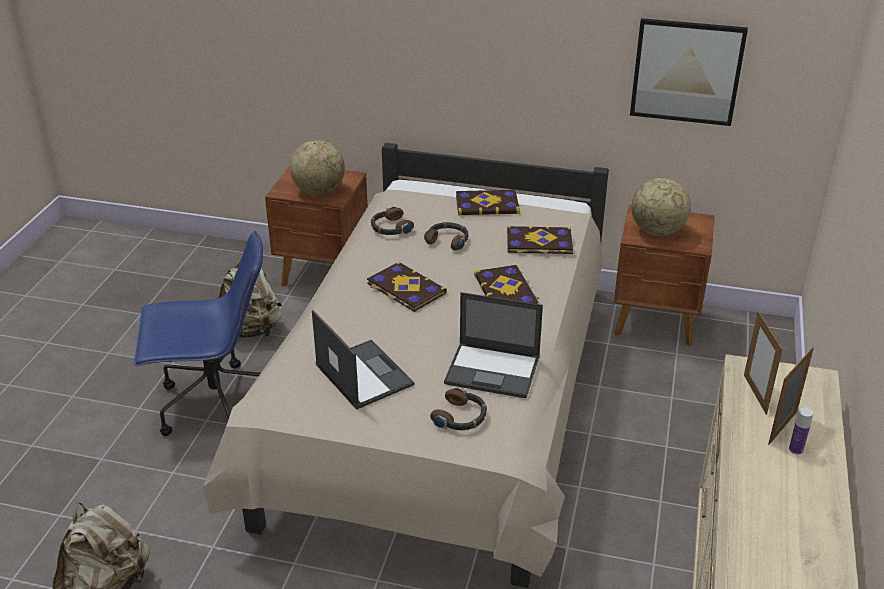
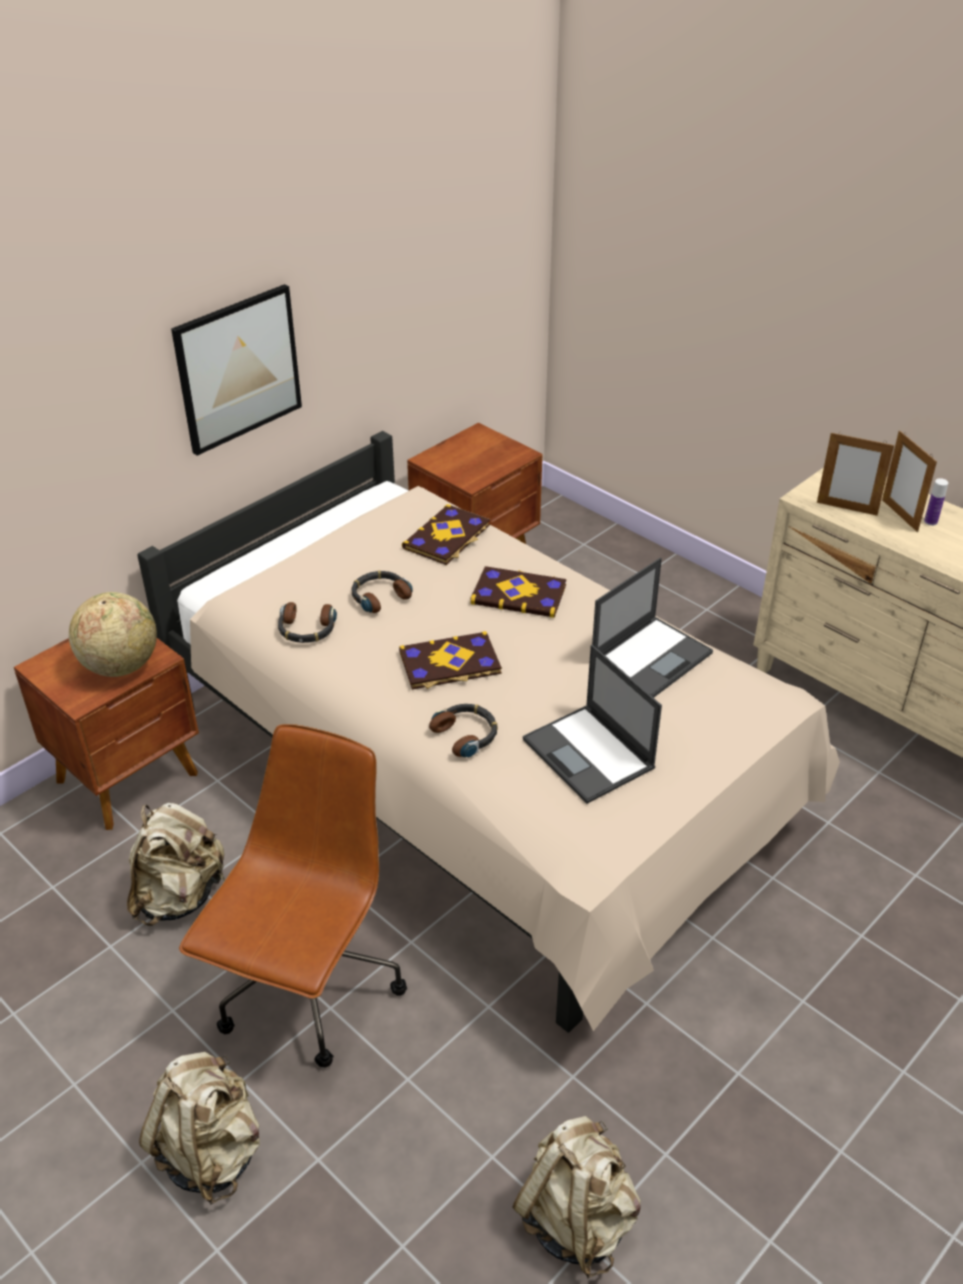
camera: 60 degrees left, 5 degrees up
(89, 417) = (211, 1151): none -> beige backpack
(215, 406) = (308, 988): blue office chair -> brown office chair
(363, 374) = (589, 754): laptop -> laptop turned 120 degrees counterclockwise
(461, 417) = (713, 709): headphones -> headphones (466, 734)
(487, 204) = (333, 541): book -> none
(657, 232) = (474, 465): globe -> none
(686, 72) = (429, 278): picture -> picture (238, 369)

